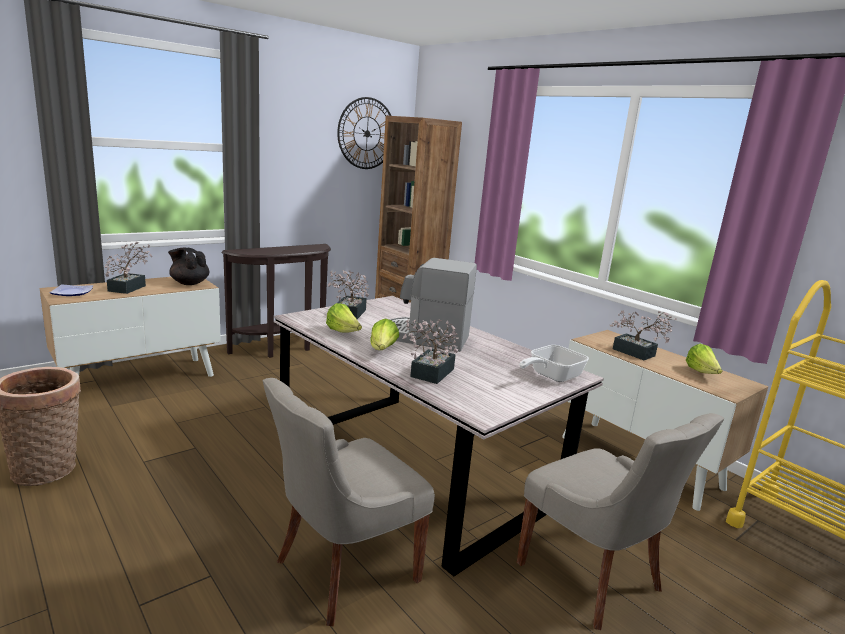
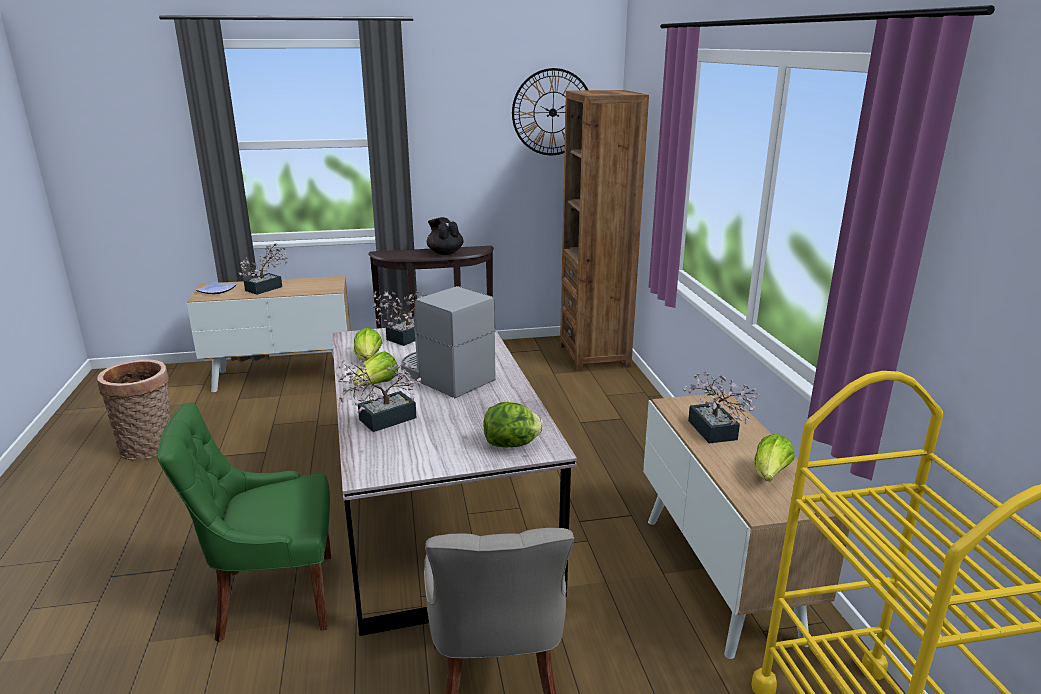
camera: 30 degrees right, 5 degrees up
(189, 283) = (323, 286): black teapot -> black teapot (445, 253)
(343, 570) = (273, 597): grey chair -> green chair
(551, 376) = (512, 444): frying pan -> lettuce

